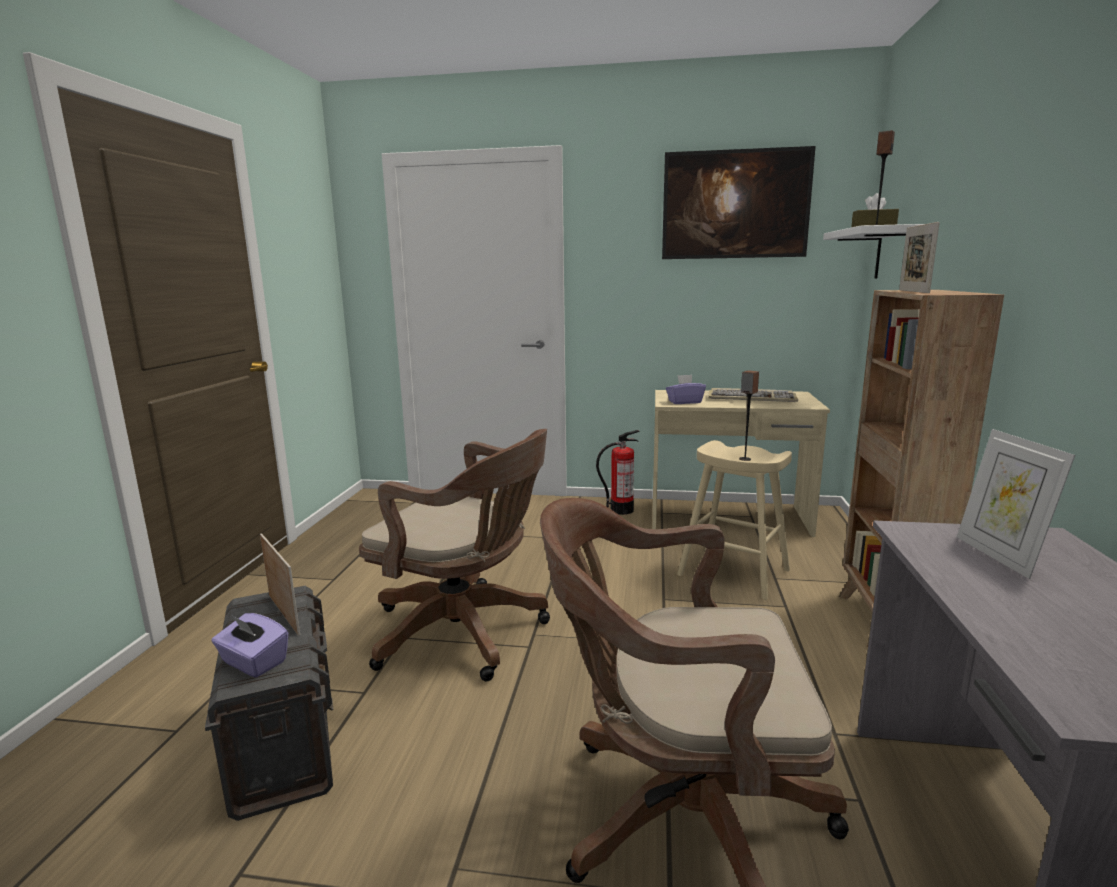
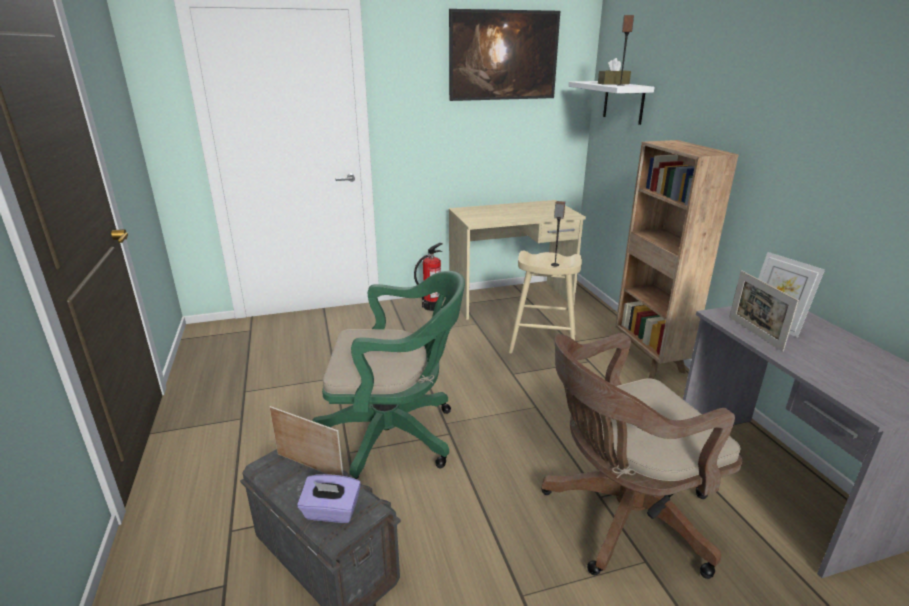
camera: 25 degrees left, 10 degrees up
(466, 633) = (395, 436): brown office chair -> green office chair
(684, 402) = (484, 219): purple tissue box -> none
(752, 399) = (527, 211): keyboard -> none
(913, 291) = (676, 147): picture frame -> picture frame (754, 333)

